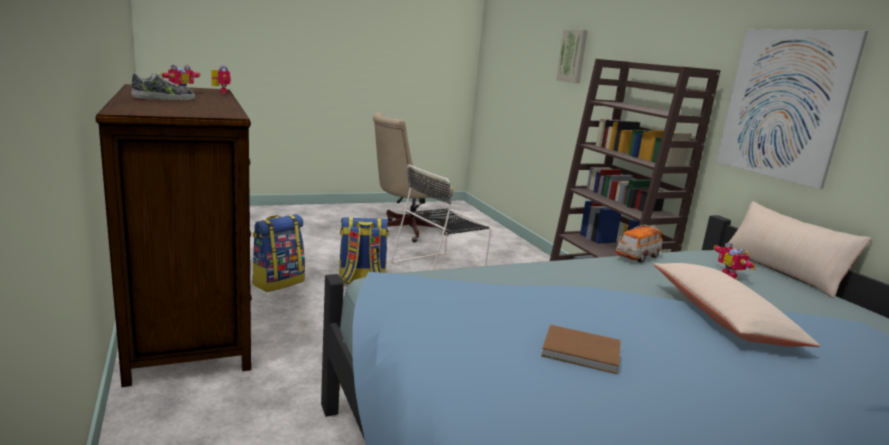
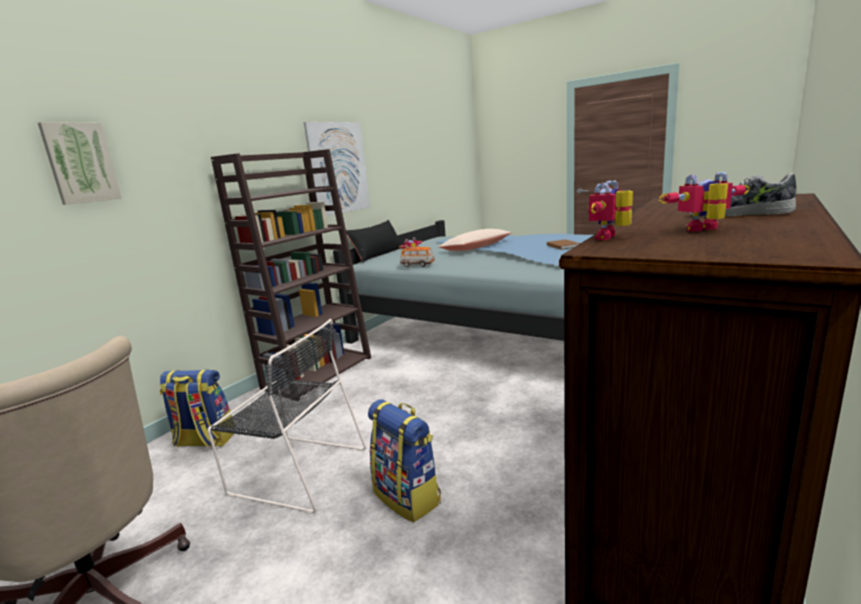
camera: 120 degrees left, 0 degrees up
(278, 282) = (509, 557): backpack -> backpack (204, 441)
(781, 271) = (378, 255): beige pillow -> black pillow

